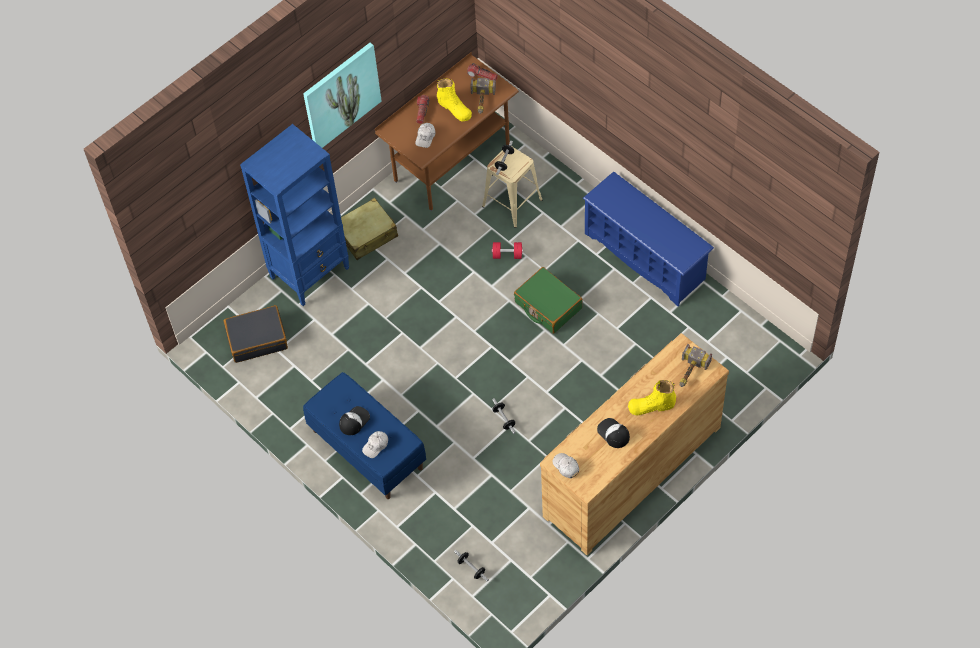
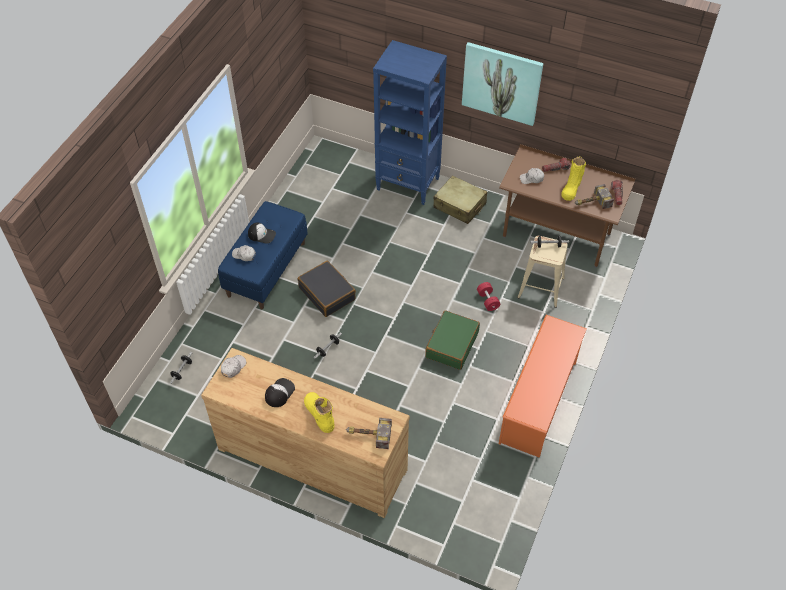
camera: 65 degrees right, 5 degrees down
(257, 339) = (336, 174): black suitcase -> black suitcase (327, 293)
(645, 256) = (538, 402): blue shoe rack -> orange shoe rack

